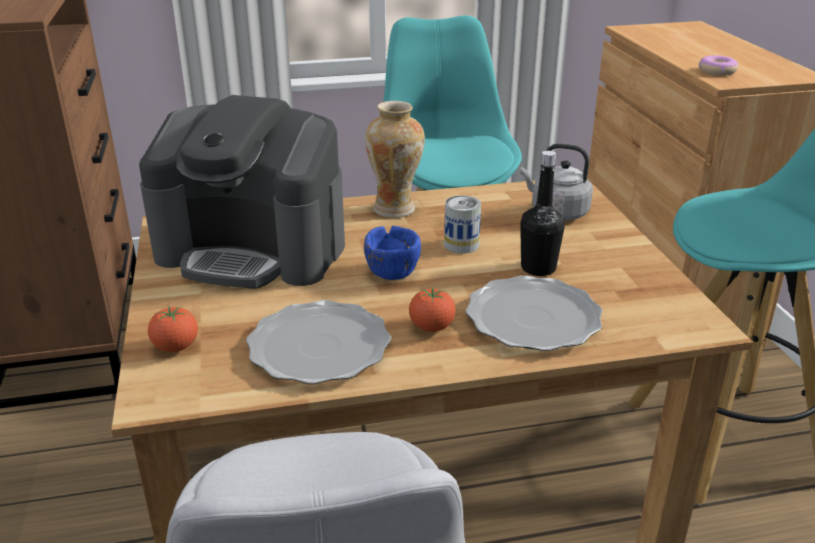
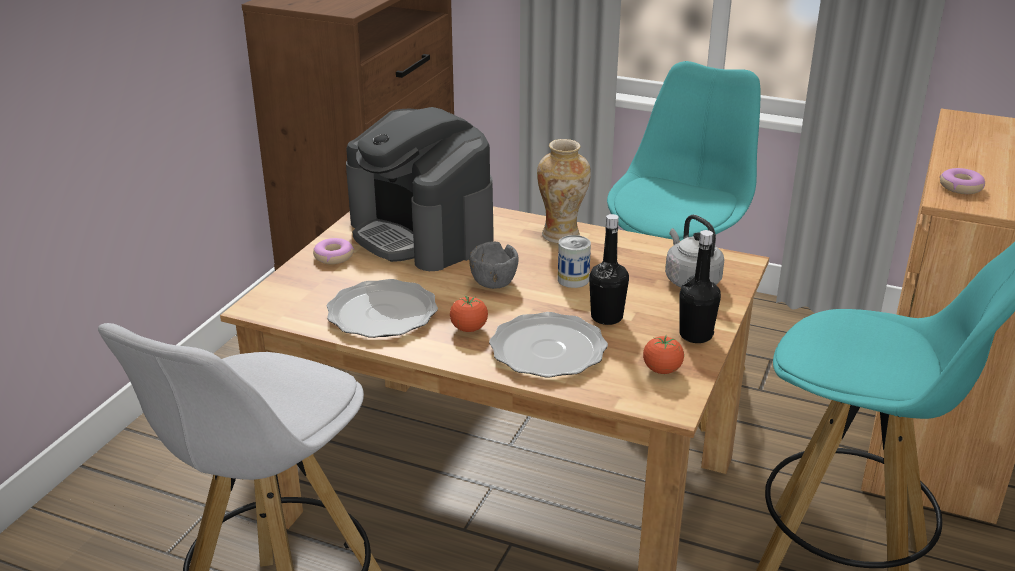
camera: 35 degrees right, 0 degrees up
(176, 347) = (302, 281): tomato -> tomato (662, 370)
(181, 306) = (334, 257): none -> donut
(392, 273) = (493, 282): blue bowl -> grey bowl
(629, 257) = (695, 335): none -> black bottle

